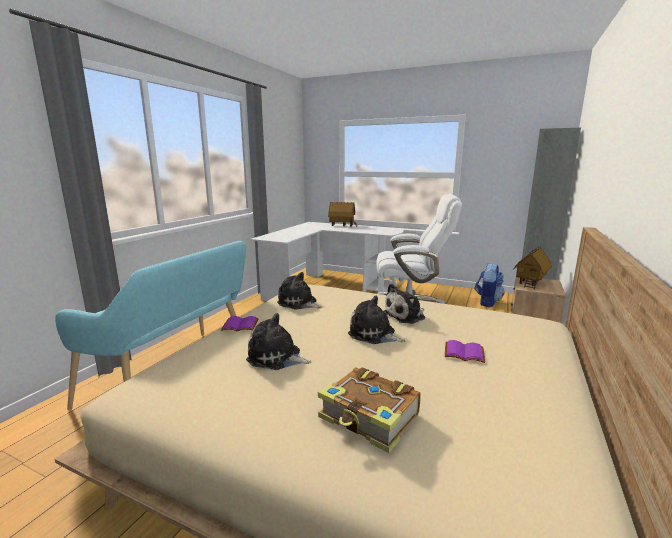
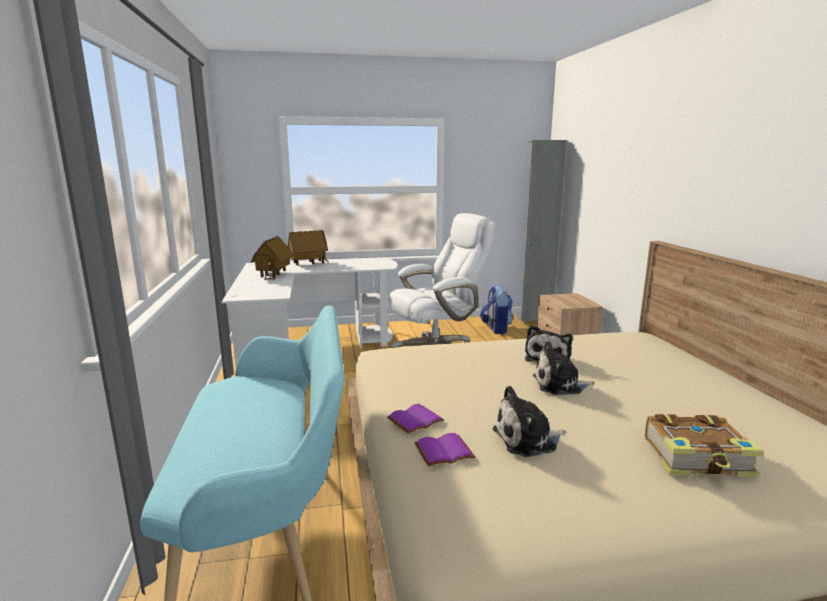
camera: 35 degrees left, 0 degrees up
(298, 303) = (424, 374): plush toy -> none
(463, 353) = (650, 379): purple book -> purple book (443, 452)
(530, 282) = (561, 299): toy house -> toy house (274, 274)

